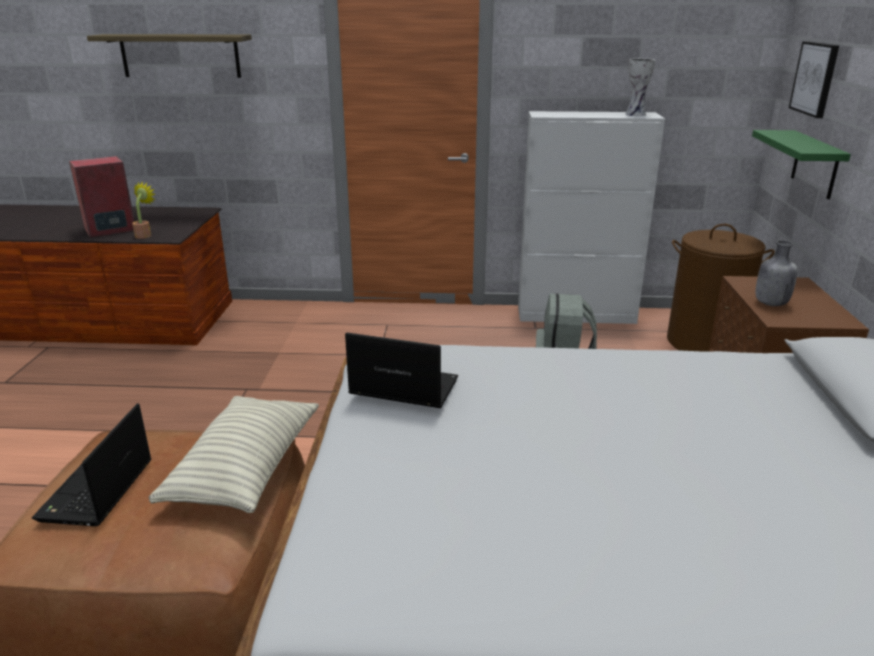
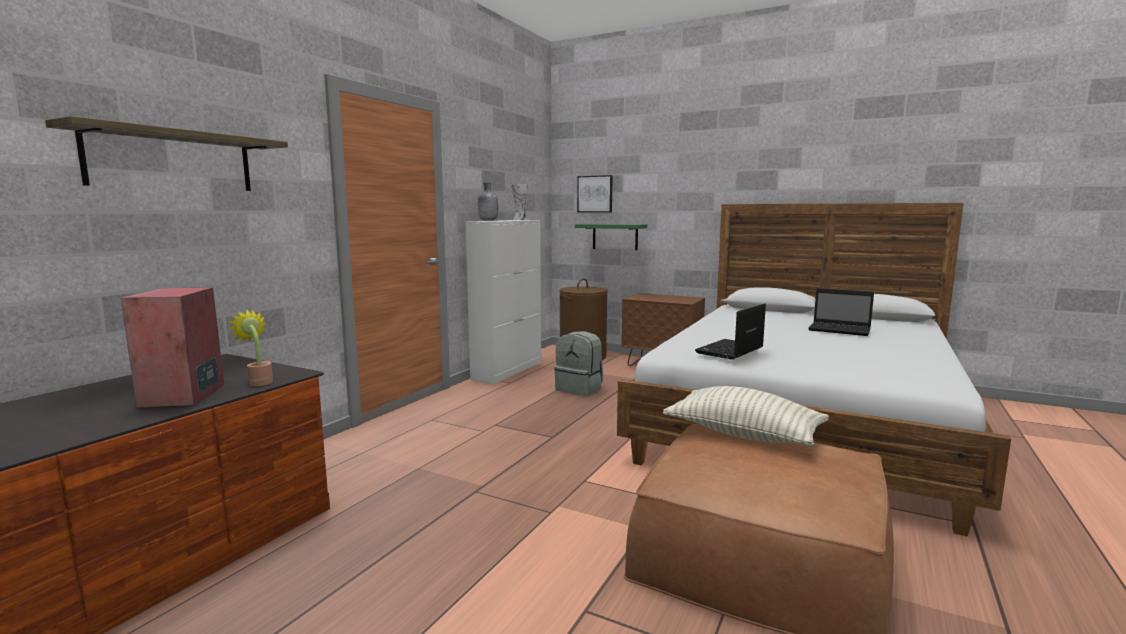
camera: 65 degrees left, 15 degrees down
(96, 492) = (769, 481): laptop -> laptop (841, 330)
(770, 303) = (666, 300): grey bottle -> grey bottle (487, 220)

